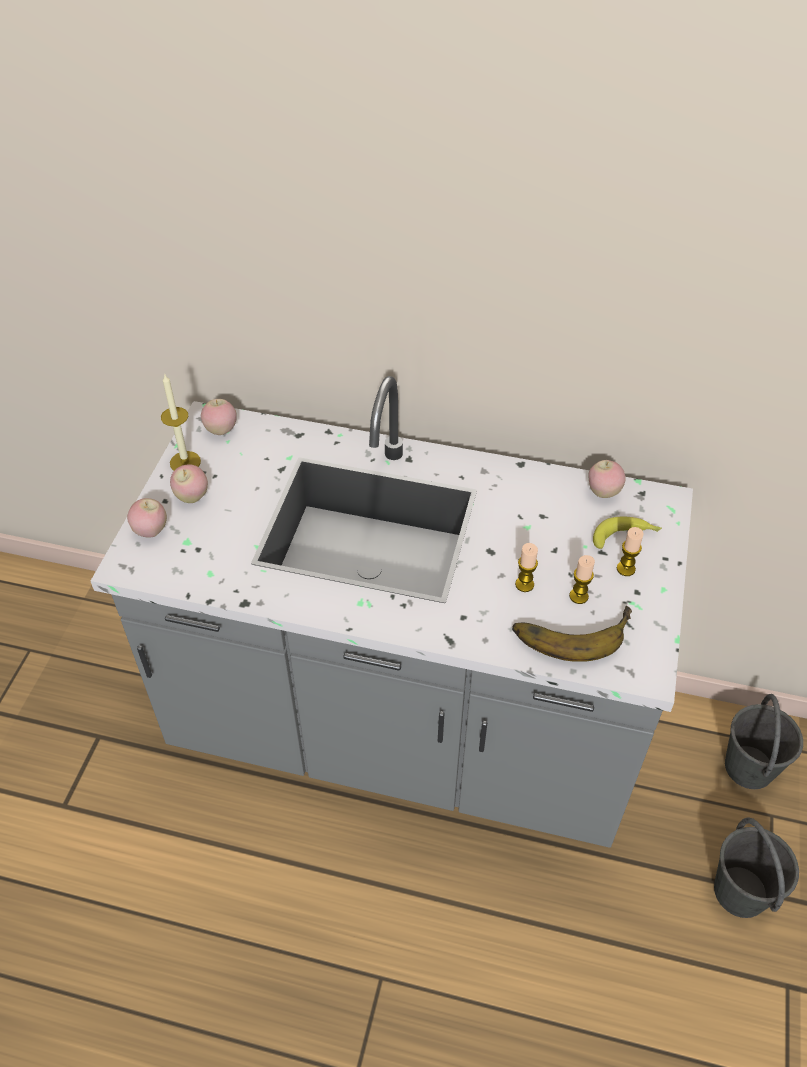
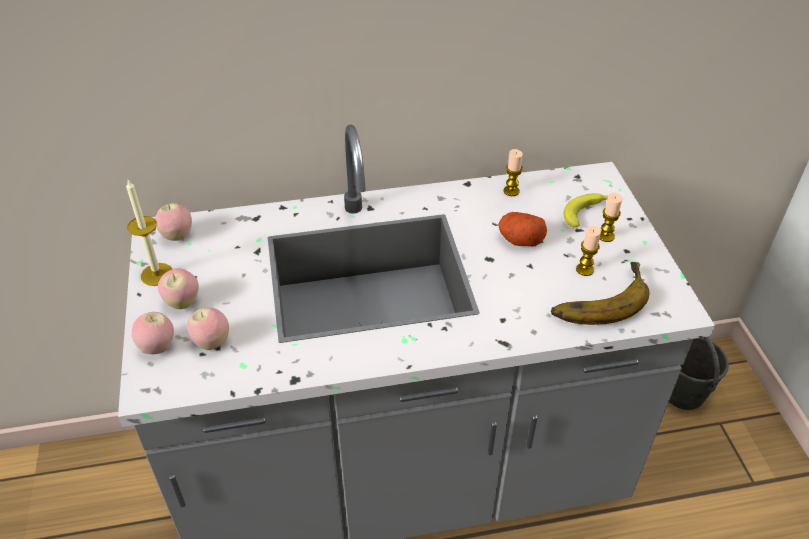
camera: 25 degrees left, 5 degrees down
(524, 584) = (535, 275): candle -> candle (511, 191)
(534, 542) = (520, 240): none -> potato
(603, 492) = (548, 185): apple -> apple (212, 343)
(740, 892) = (733, 492): grey bucket -> none

